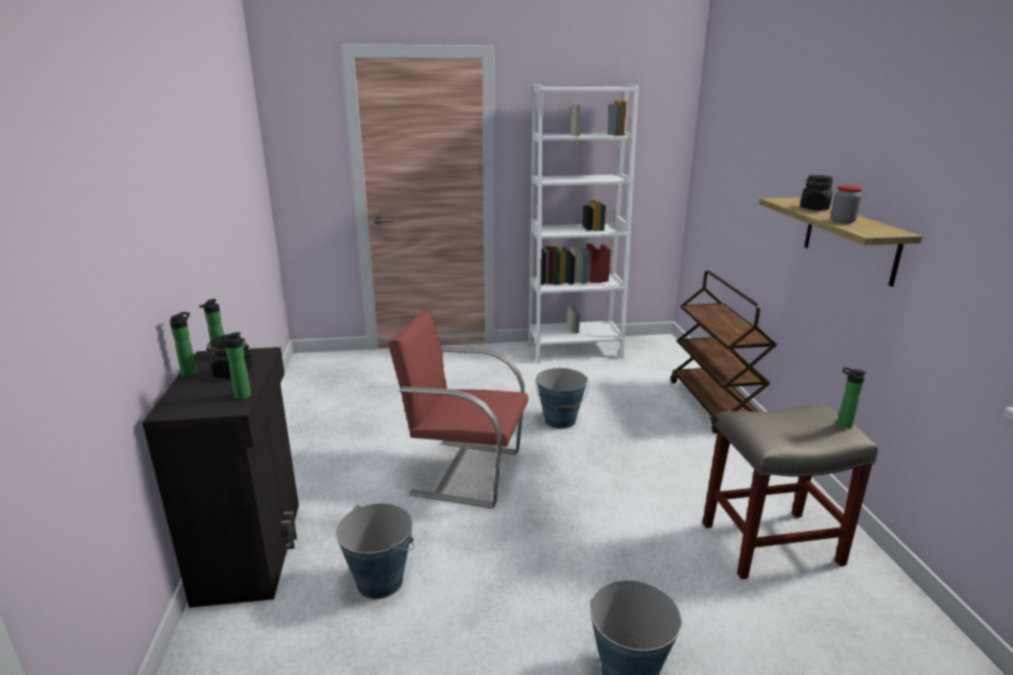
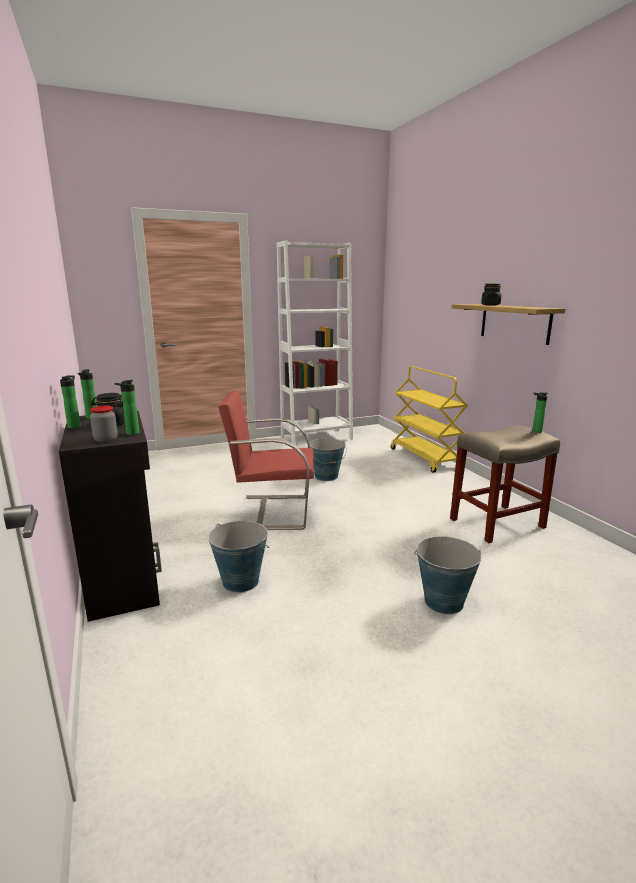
camera: 15 degrees left, 5 degrees down
(714, 405) = (425, 458): brown cart -> yellow cart
(842, 221) = (514, 306): jar -> jar (106, 439)

